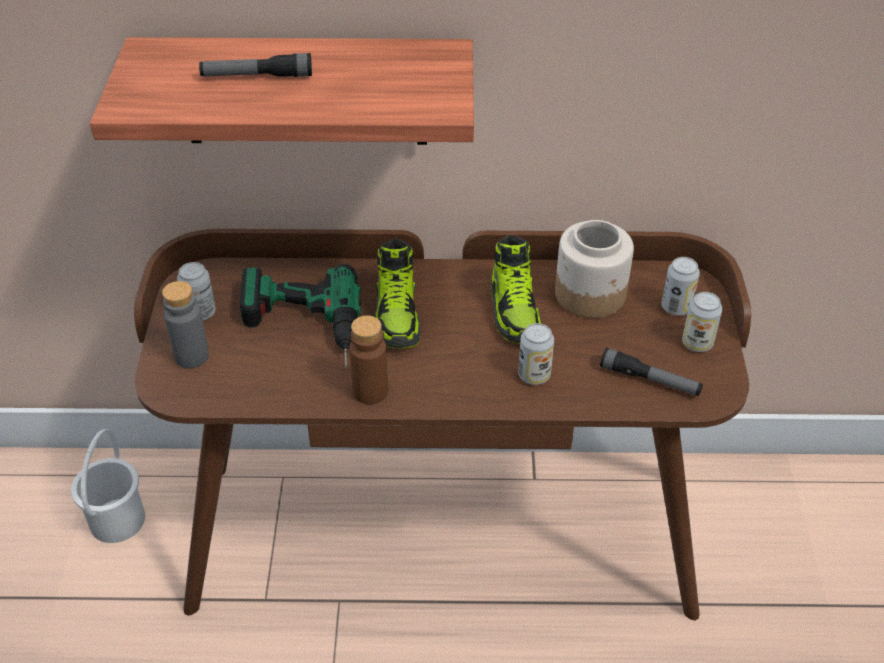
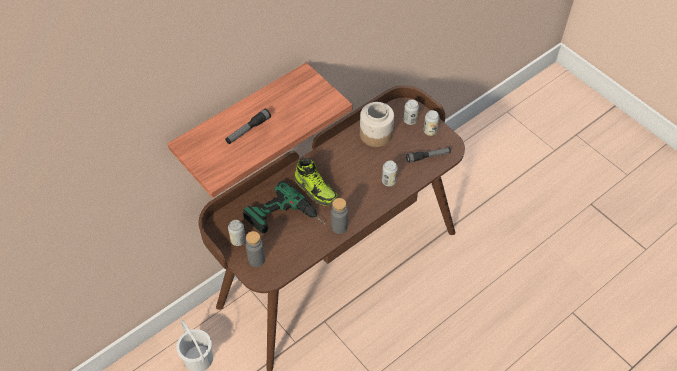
camera: 40 degrees left, 10 degrees up
(370, 391) = (339, 227): brown bottle -> grey bottle
(515, 311) = (356, 159): shoe -> none

